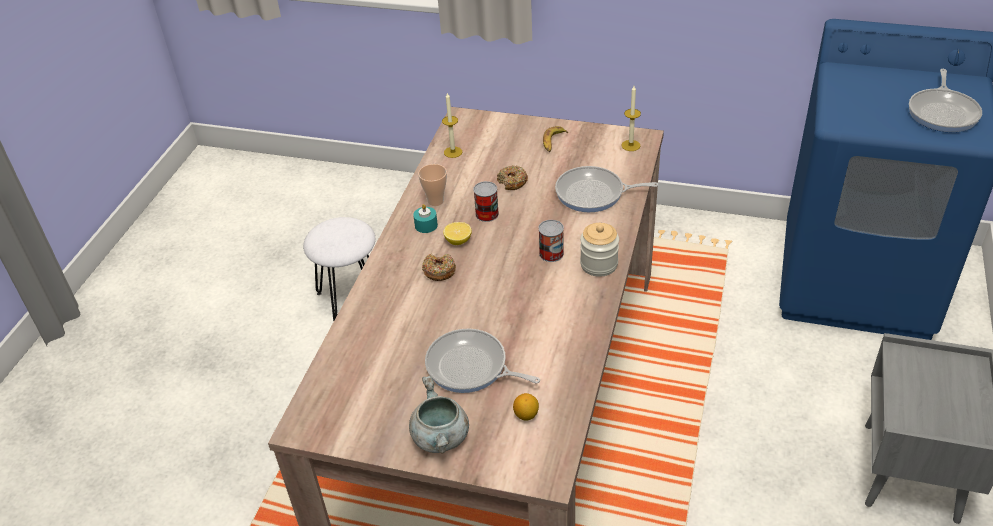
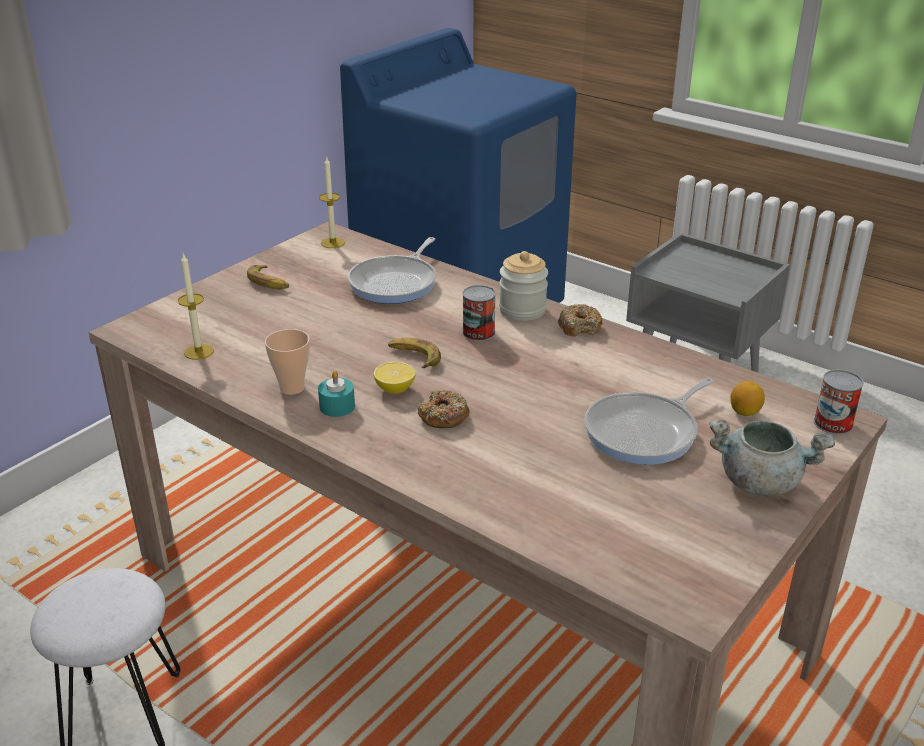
camera: 70 degrees left, 10 degrees down
(487, 214) = (361, 357): can -> can (833, 423)
(500, 236) = (414, 357): none -> banana
(512, 182) = (315, 325): donut -> donut (580, 327)
(943, 112) = (503, 86): frying pan -> none

